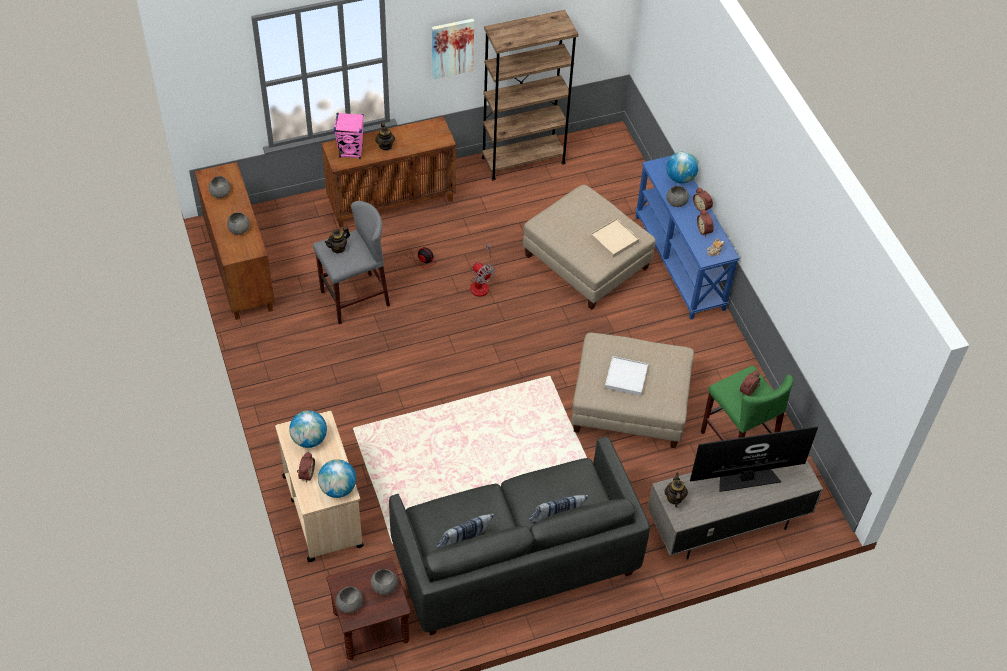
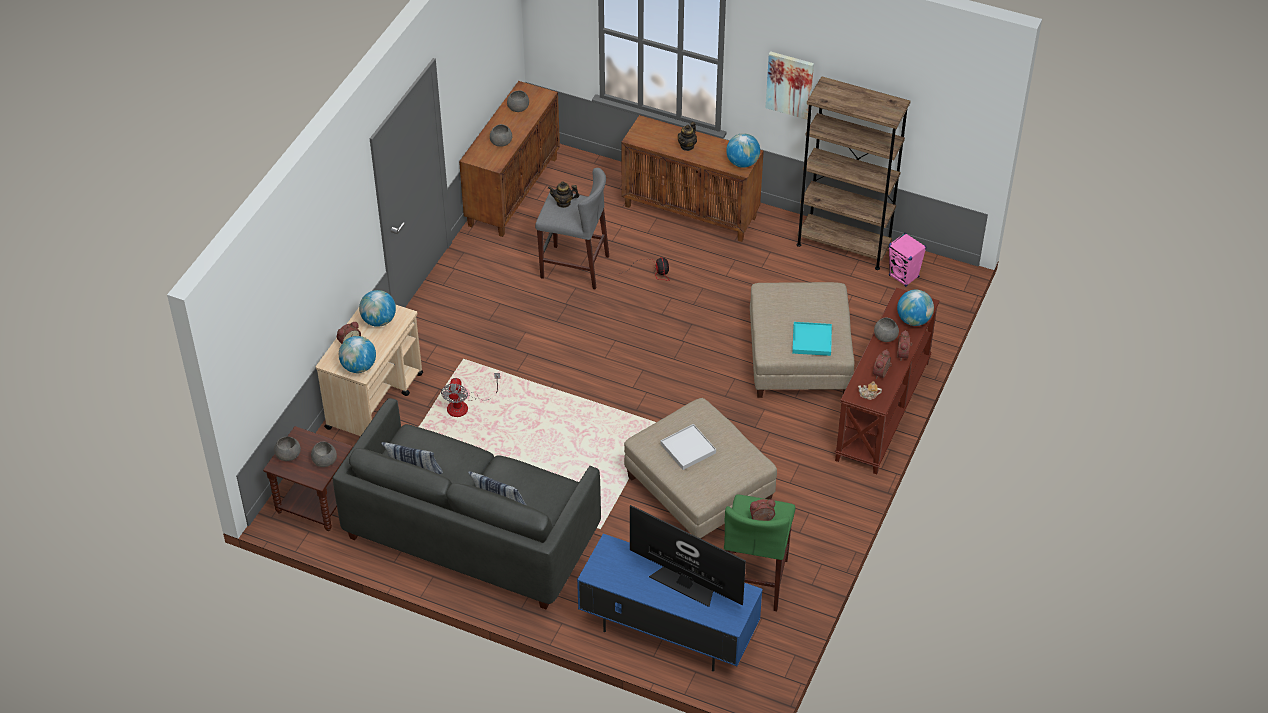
camera: 45 degrees right, 5 degrees down
(351, 151) = (654, 135): pink speaker -> pink speaker (904, 276)
(440, 134) = (742, 163): none -> globe
(481, 283) = (689, 319): fan -> fan (464, 406)
(614, 239) = (812, 340): beige tray -> turquoise tray
(674, 498) = (607, 555): teapot -> none
(680, 262) = (883, 411): blue console table -> brown console table
(726, 524) = (667, 631): grey tv stand -> blue tv stand

